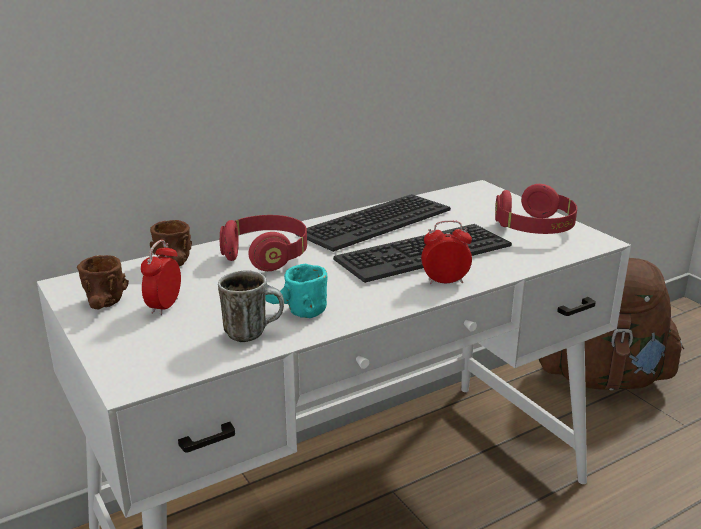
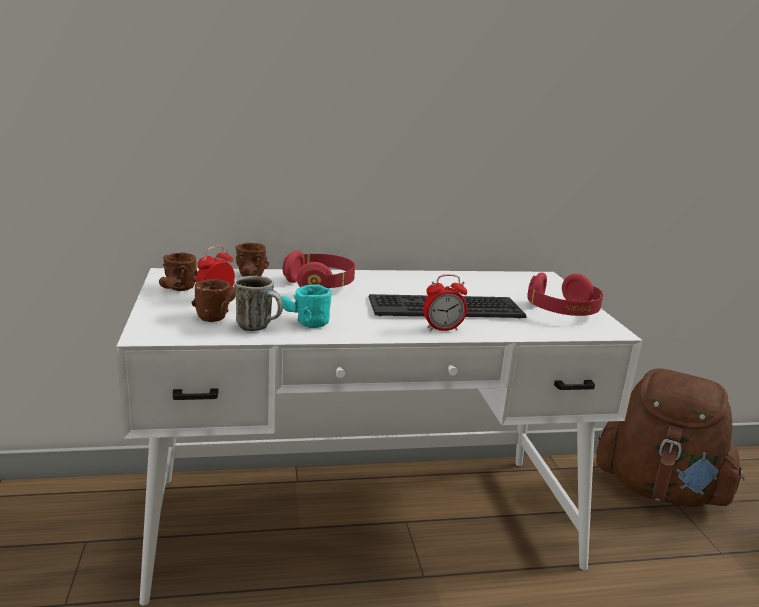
camera: 20 degrees right, 5 degrees down
(185, 327) = (217, 313): none -> brown mug
(374, 222) = (427, 281): keyboard -> none
(445, 281) = (442, 329): alarm clock -> alarm clock turned 150 degrees clockwise

